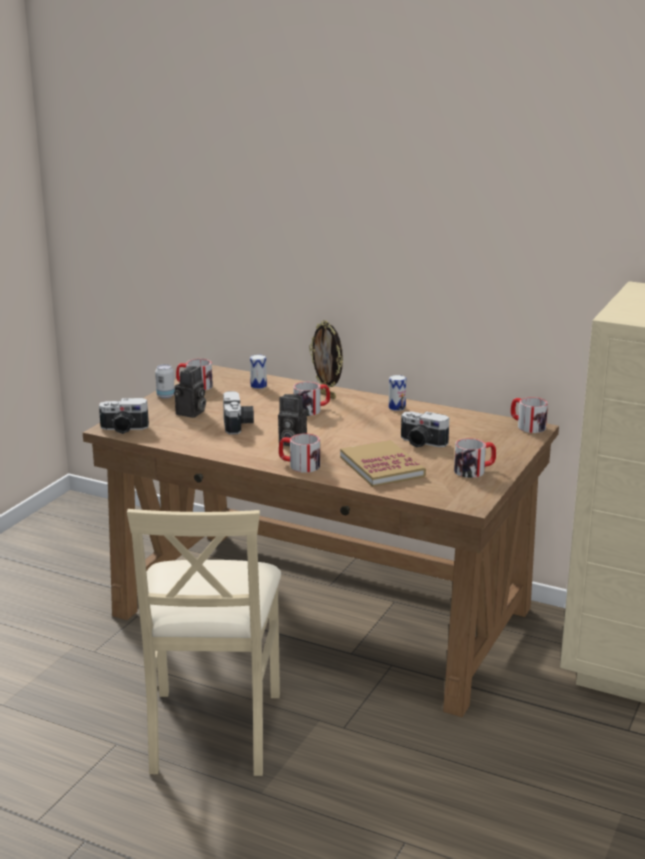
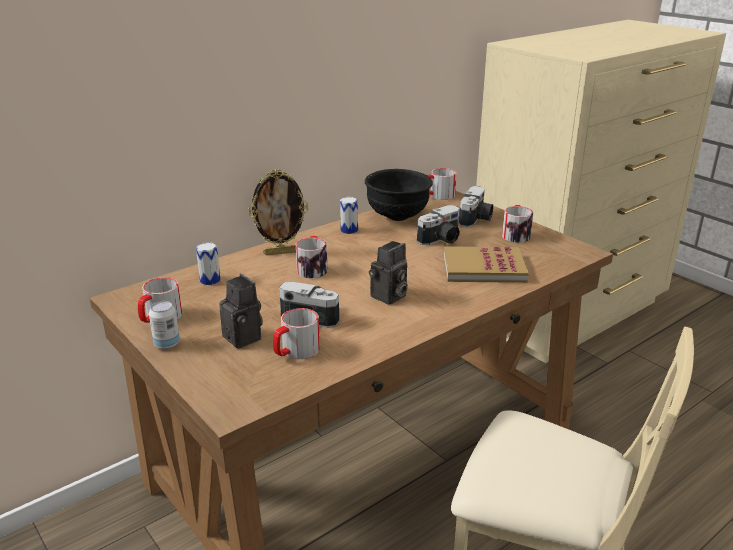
camera: 65 degrees left, 5 degrees up
(124, 429) = (246, 398): camera -> camera (476, 219)
(299, 465) = (452, 305): mug -> mug (295, 351)
(449, 419) = (398, 217): none -> black bowl

